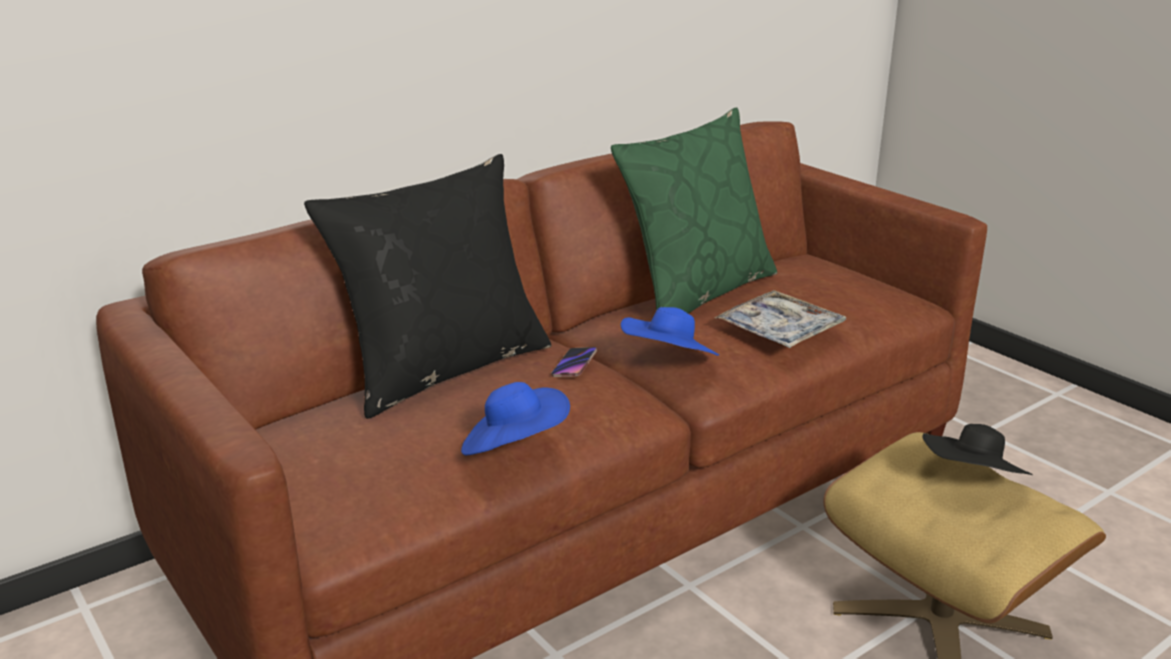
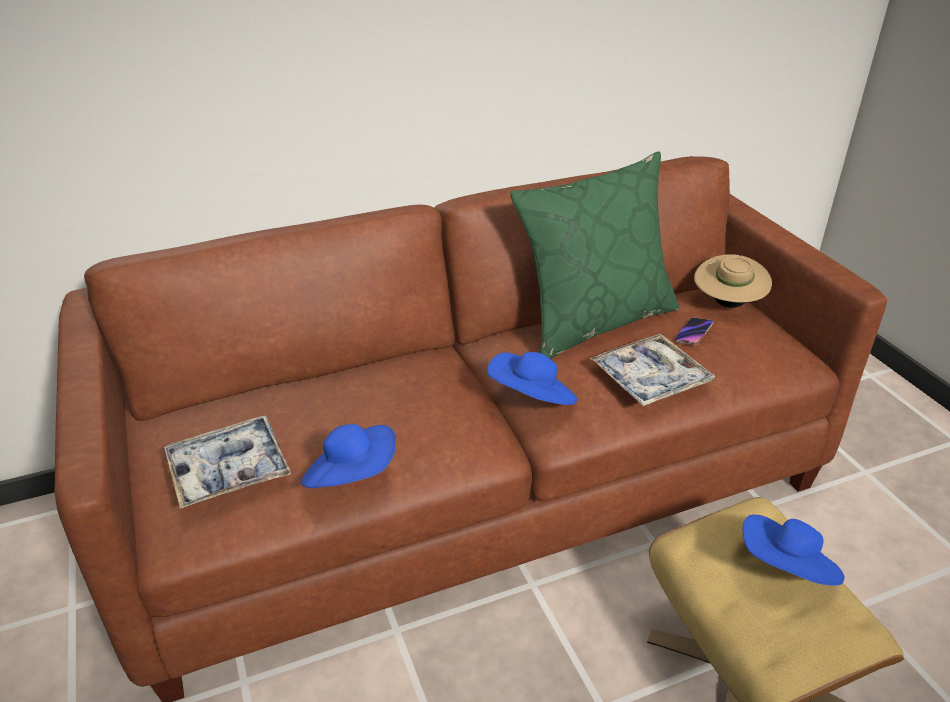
camera: 15 degrees right, 10 degrees up
(366, 464) = (229, 470): none -> tray
(443, 368) = (339, 374): black pillow -> none
(574, 365) = (445, 392): phone -> phone (693, 334)
(822, 265) = (727, 304): none -> beige hat
(972, 481) = (786, 569): black hat -> blue hat

